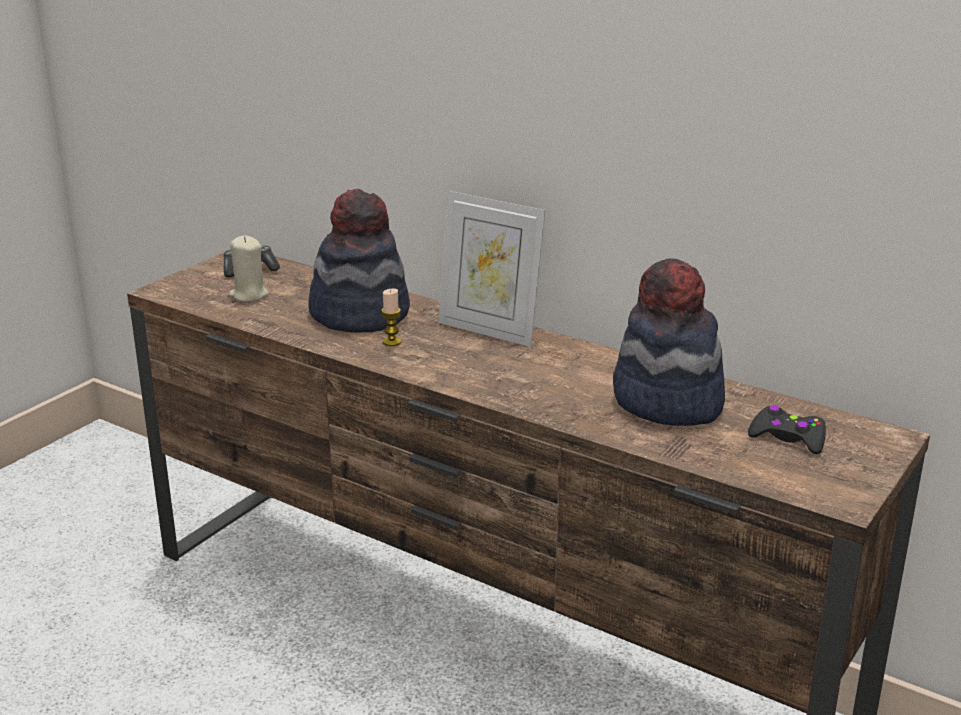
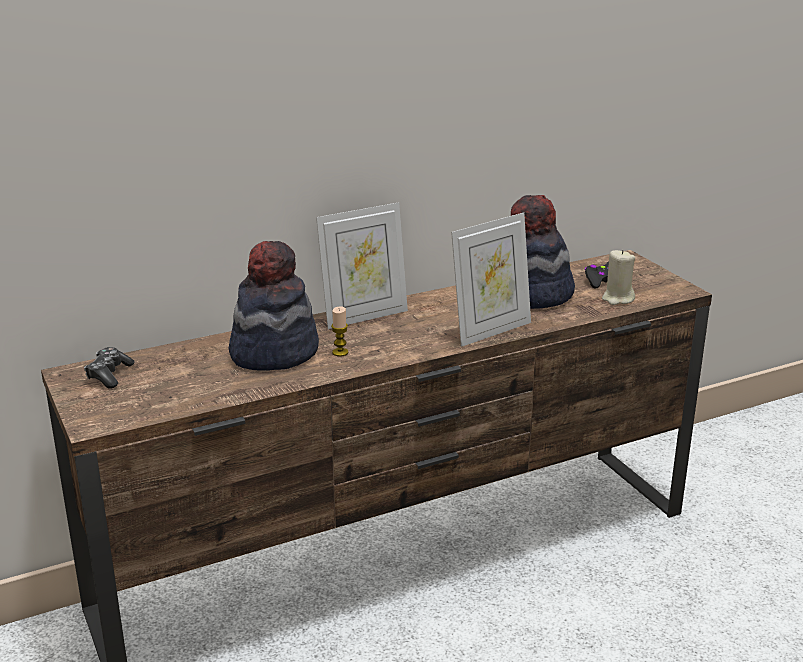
camera: 60 degrees left, 0 degrees up
(249, 295) = (167, 387): beige candle -> beige candle (617, 299)
(536, 401) = (490, 331): none -> picture frame

